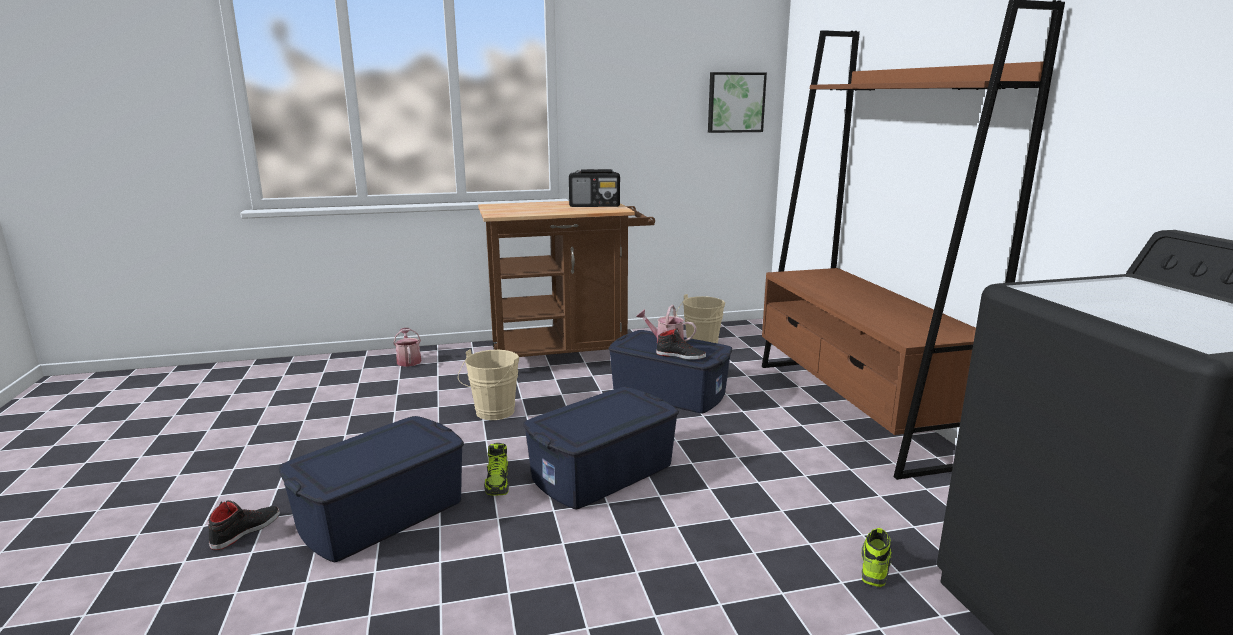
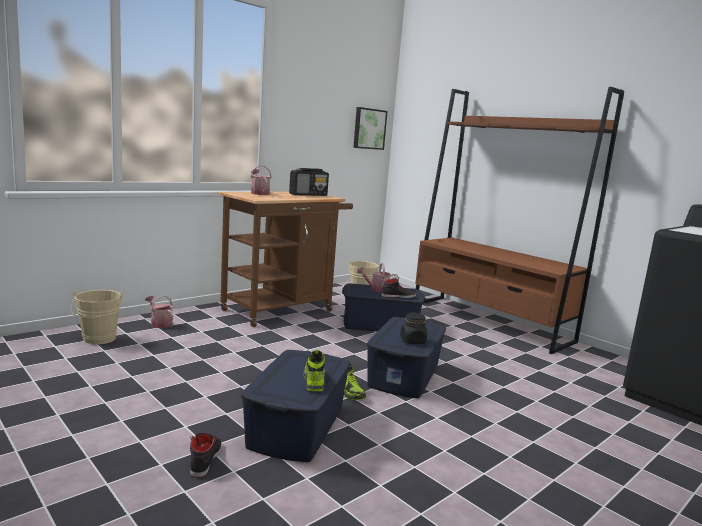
camera: 30 degrees left, 5 degrees down
(492, 413) = (282, 351): beige bucket -> beige bucket (98, 340)
(527, 205) = (259, 193): none -> watering can
(590, 427) = (413, 341): none -> black jar
(874, 564) = (592, 395): shoe -> shoe (313, 380)

